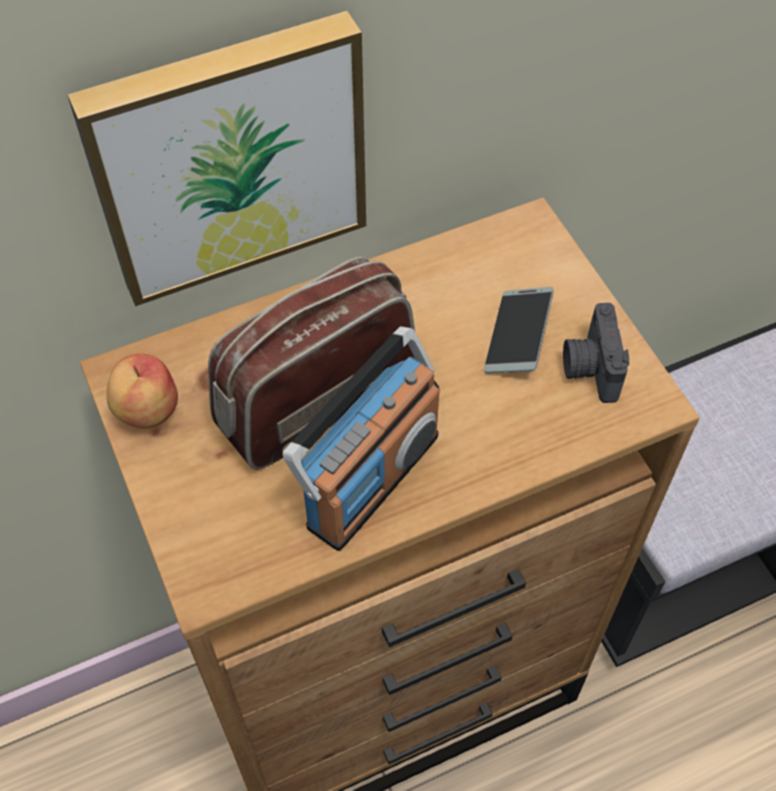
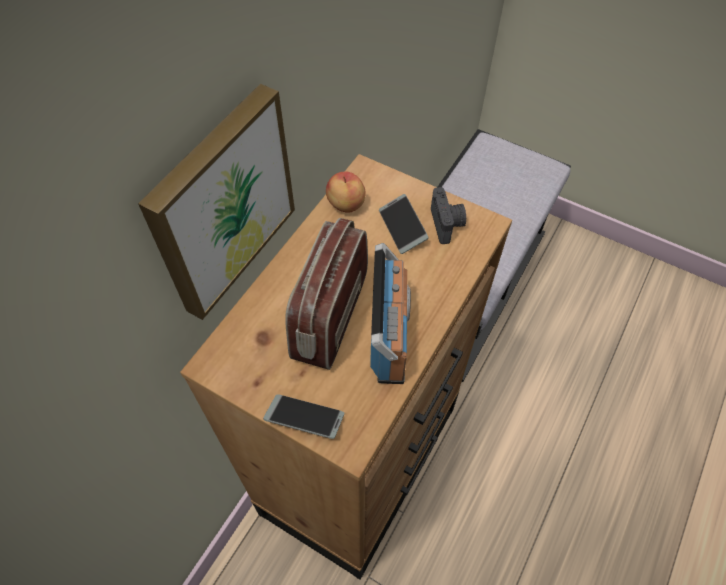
camera: 35 degrees left, 0 degrees up
(146, 409) = (241, 374): apple -> apple (345, 204)
(176, 515) = (305, 419): none -> phone
(589, 368) = (447, 224): camera -> camera turned 150 degrees counterclockwise

